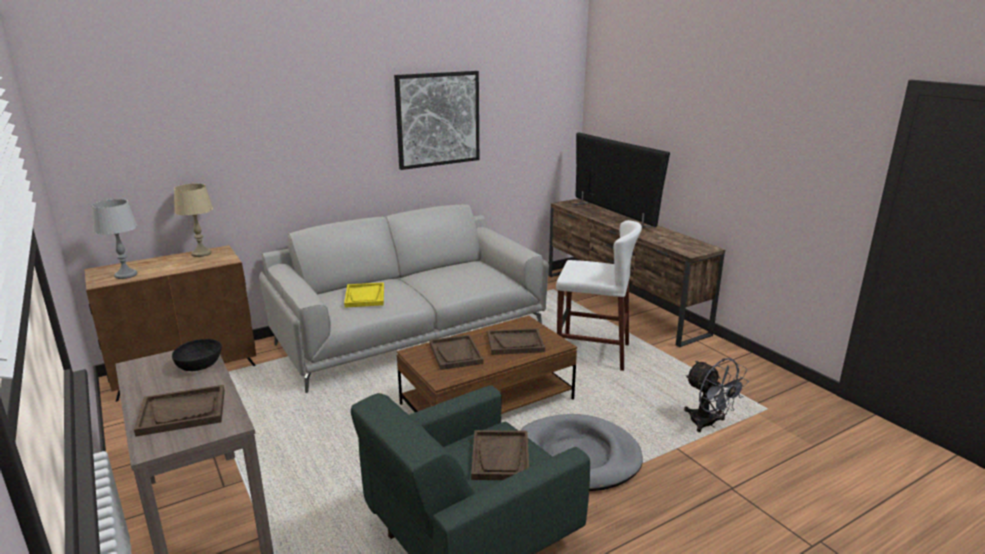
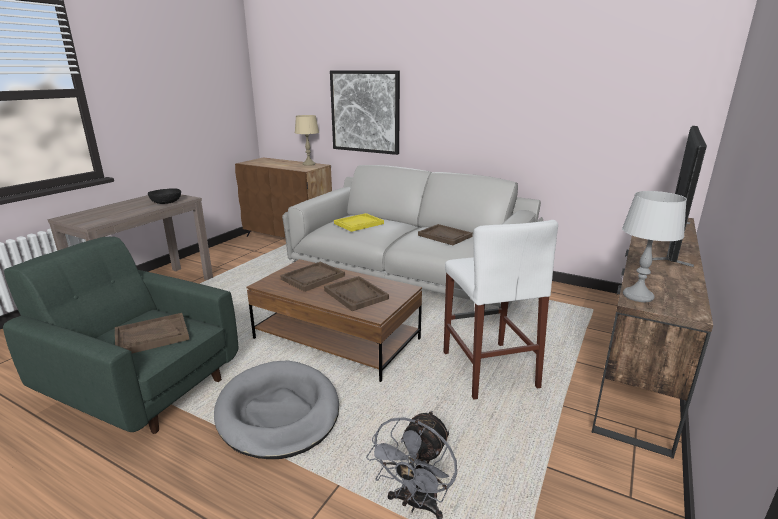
camera: 60 degrees right, 0 degrees up
(126, 275) = (261, 163): grey table lamp -> grey table lamp (637, 296)
(182, 412) = (107, 213): brown tray -> brown tray (445, 236)
(438, 119) = (506, 89): picture -> picture (365, 112)

